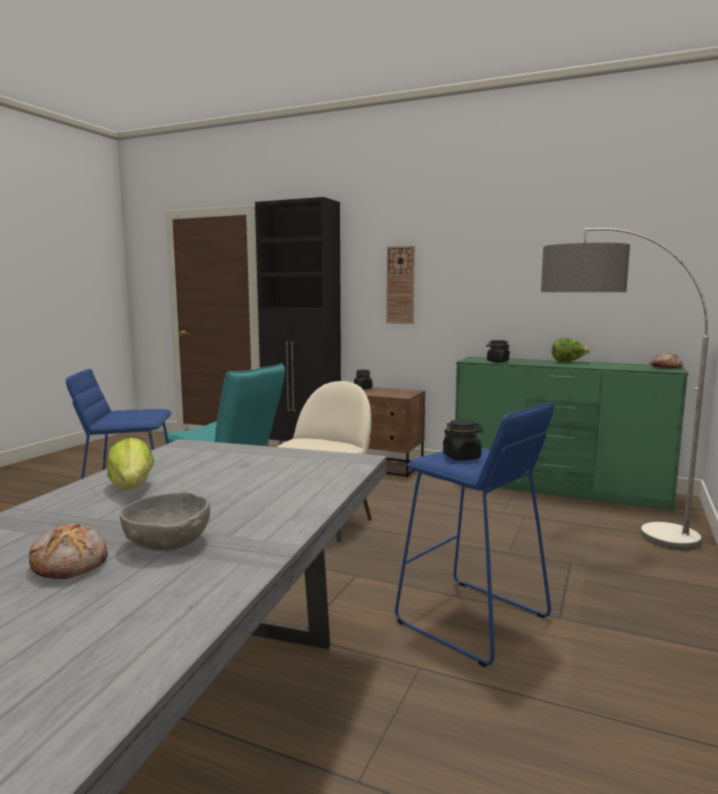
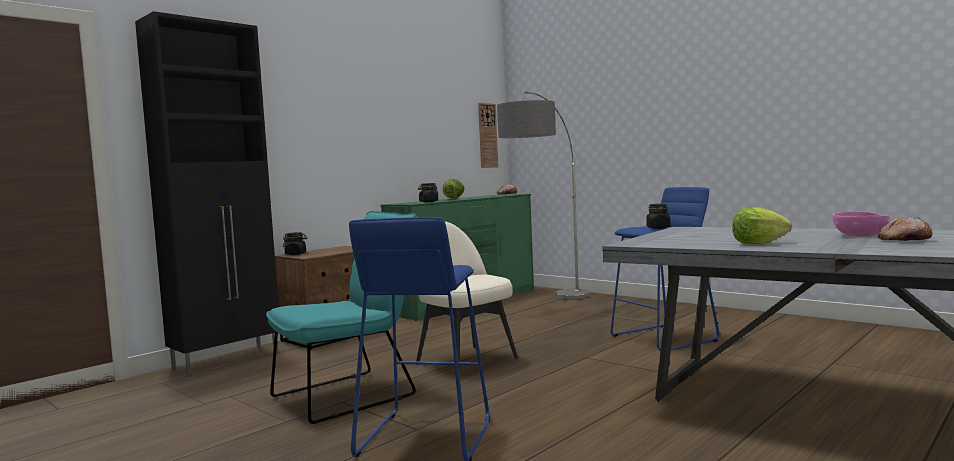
camera: 70 degrees left, 5 degrees down
(167, 543) = (860, 235): grey bowl -> pink bowl
(400, 285) = (310, 136): wall clock -> wall clock (487, 135)

